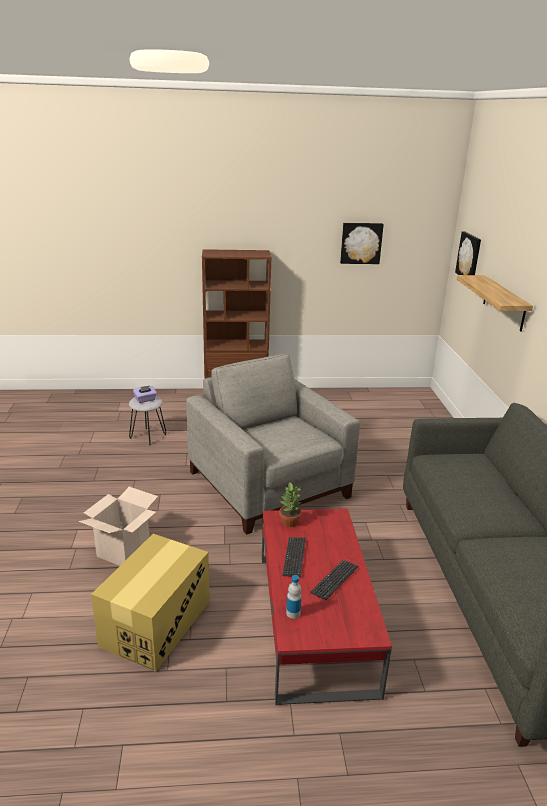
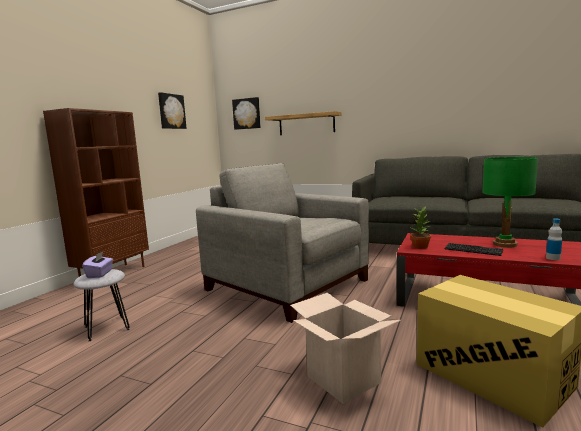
camera: 60 degrees left, 15 degrees down
(270, 485) = (289, 285): grey armchair -> grey armchair turned 45 degrees clockwise
(334, 580) = (505, 244): keyboard -> green table lamp

